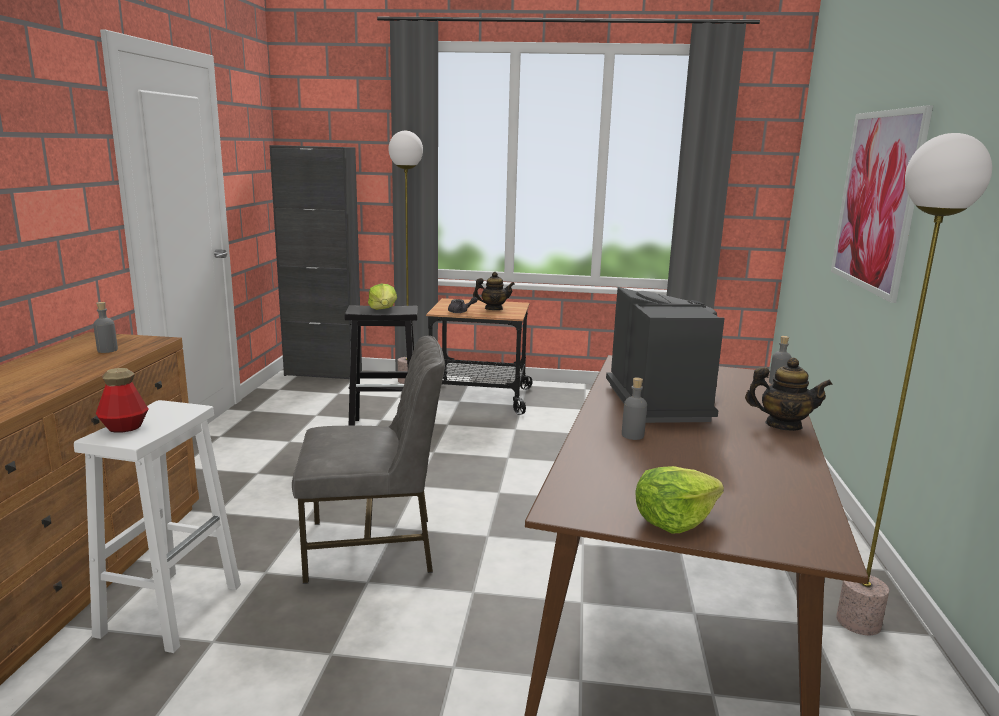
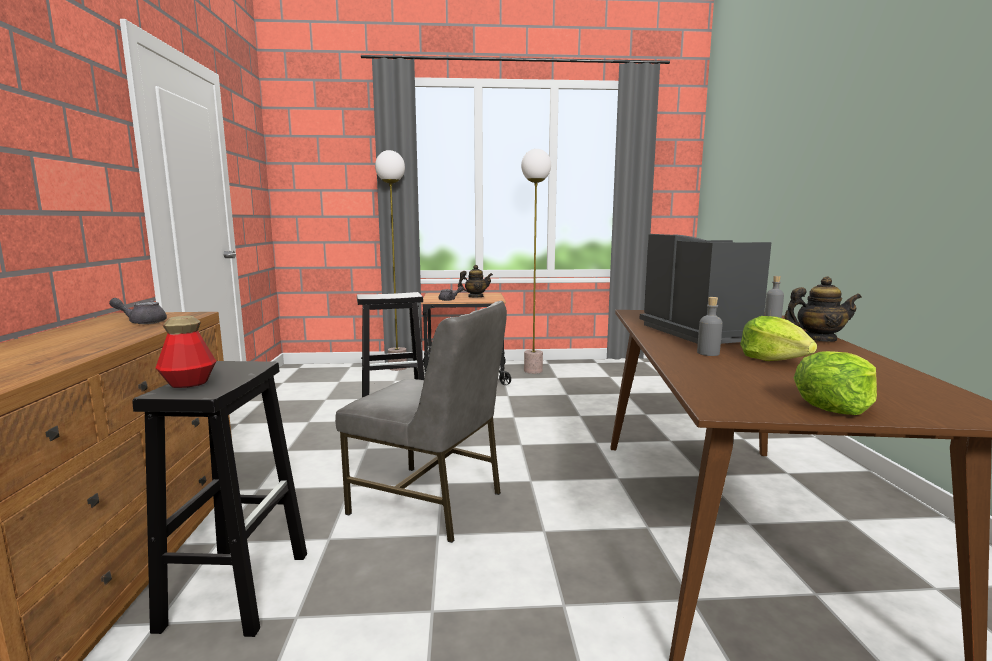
camera: 10 degrees left, 5 degrees down
(107, 350) = (143, 322): grey bottle -> grey teapot
(172, 608) = (237, 588): white stool -> black stool
(323, 373) = (319, 367): black cabinet -> none
(373, 548) = (429, 503): grey chair -> grey chair turned 45 degrees clockwise
(383, 309) = (390, 295): lettuce -> lettuce (773, 360)
(859, 622) = (883, 513): floor lamp -> floor lamp (533, 371)
(876, 200) = (805, 176): picture -> none

